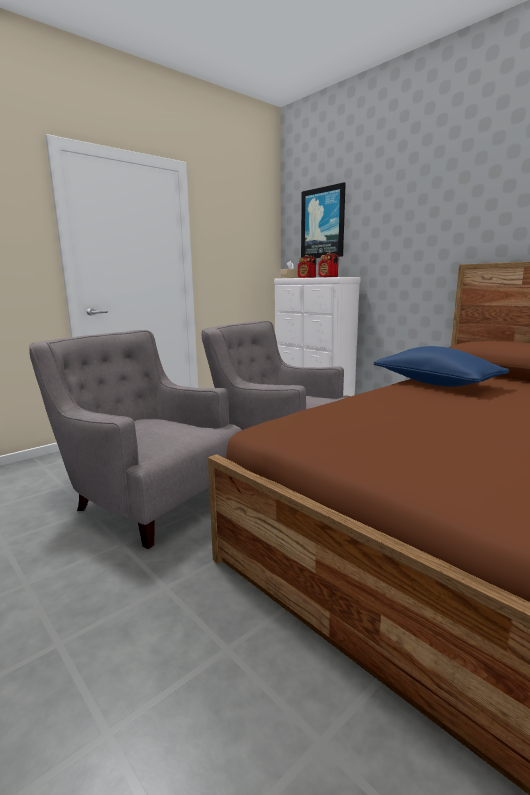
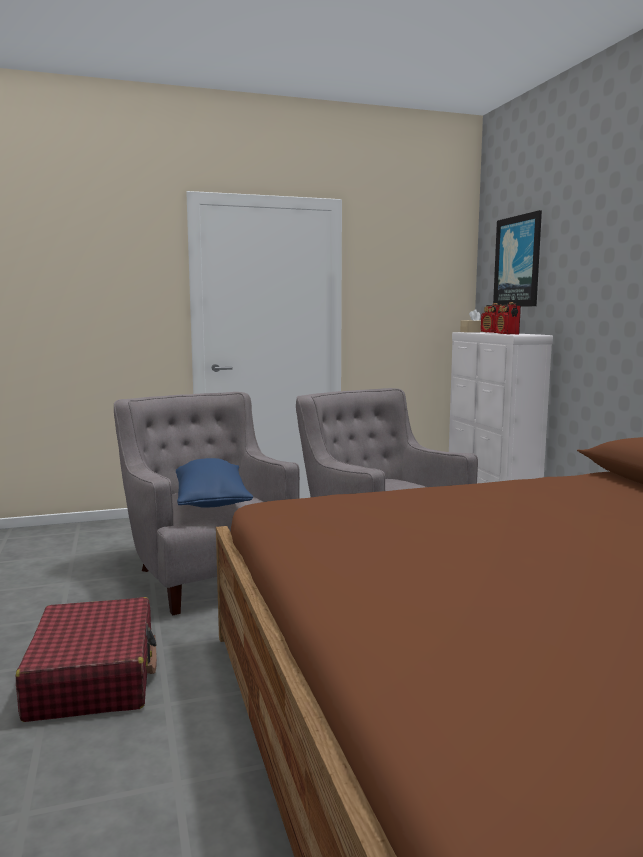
camera: 25 degrees right, 5 degrees down
(121, 644) = (94, 676): none -> red suitcase
(436, 383) = (546, 487): blue pillow -> blue pillow (211, 501)

